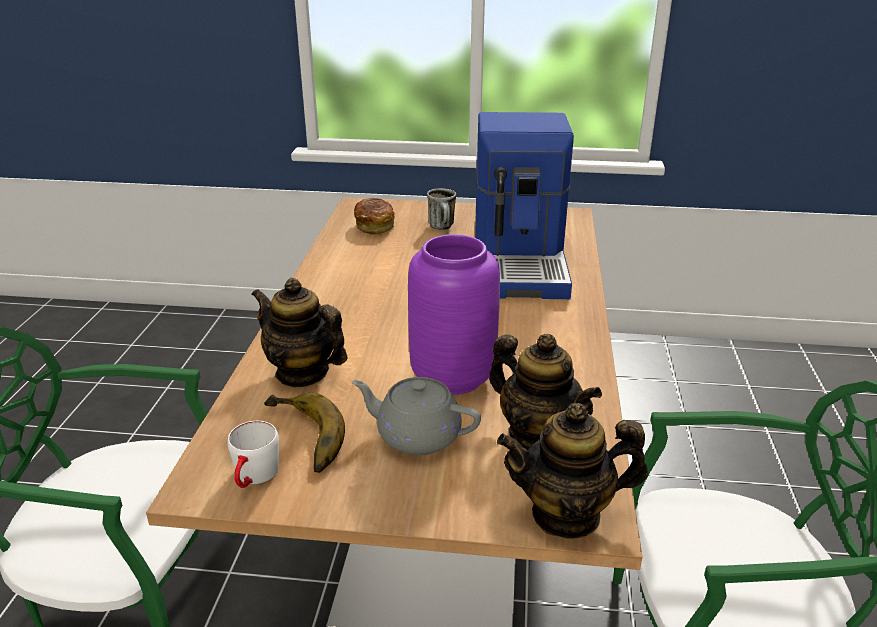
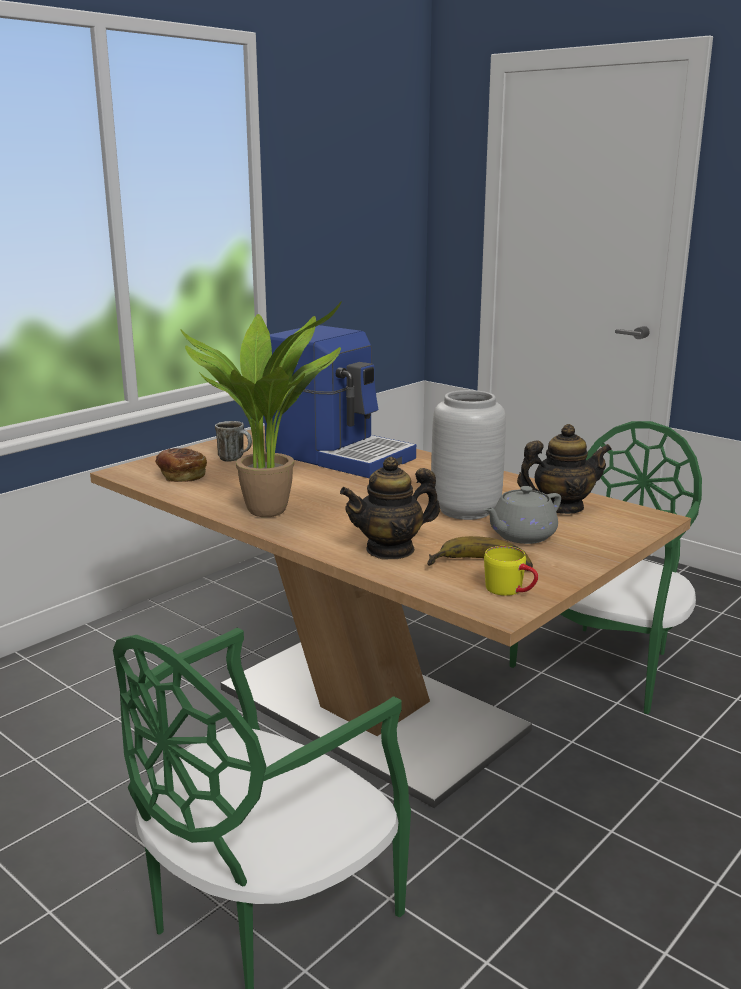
camera: 55 degrees left, 10 degrees down
(254, 477) = (511, 590): white mug -> yellow mug
(341, 286) = (272, 510): none -> potted plant
(452, 376) = (464, 510): purple vase -> grey vase
(566, 514) = (641, 522): teapot -> none

